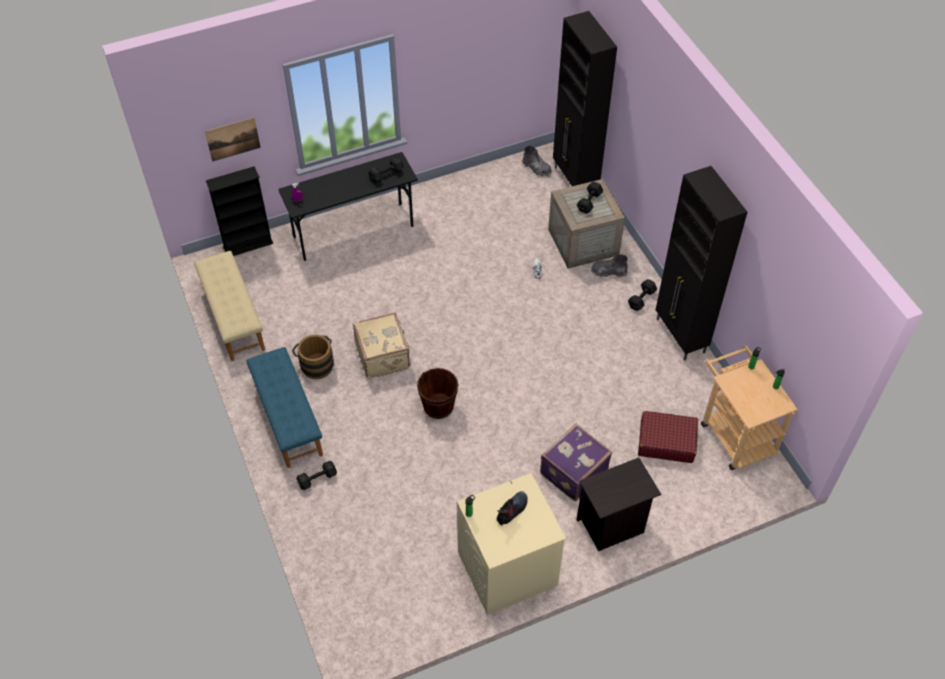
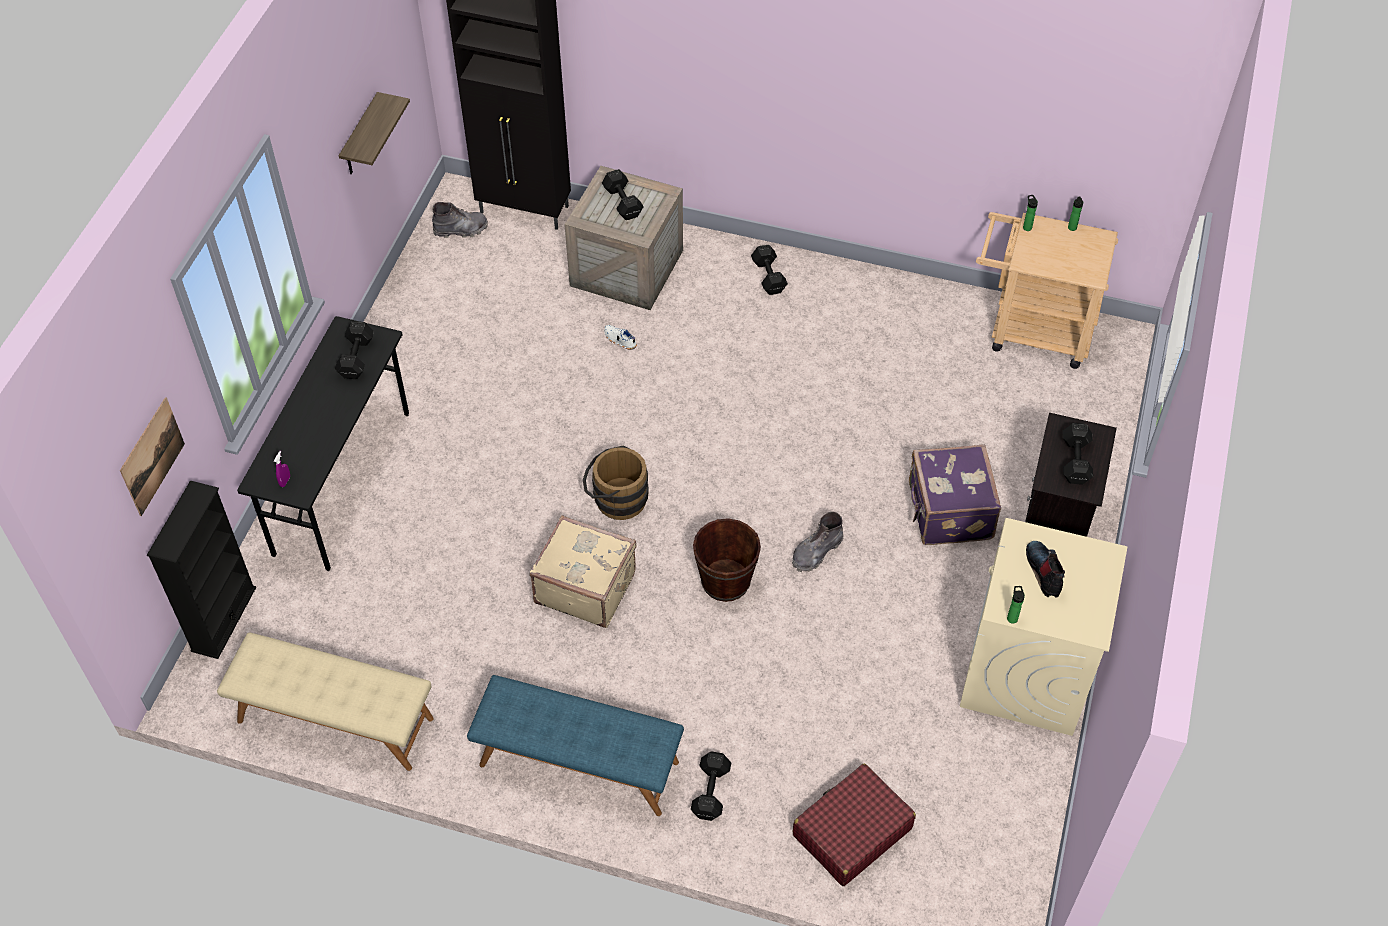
camera: 50 degrees left, 0 degrees up
(316, 364) = (521, 672): brown bucket -> brown bucket (615, 499)
(483, 78) = (360, 137): none -> shelf
(608, 272) = (697, 277): grey boot -> grey boot (816, 552)
(619, 488) = (1076, 460): none -> black dumbbell
(666, 442) = (987, 397): red suitcase -> red suitcase (851, 832)
(680, 336) = (856, 281): black cabinet -> none

